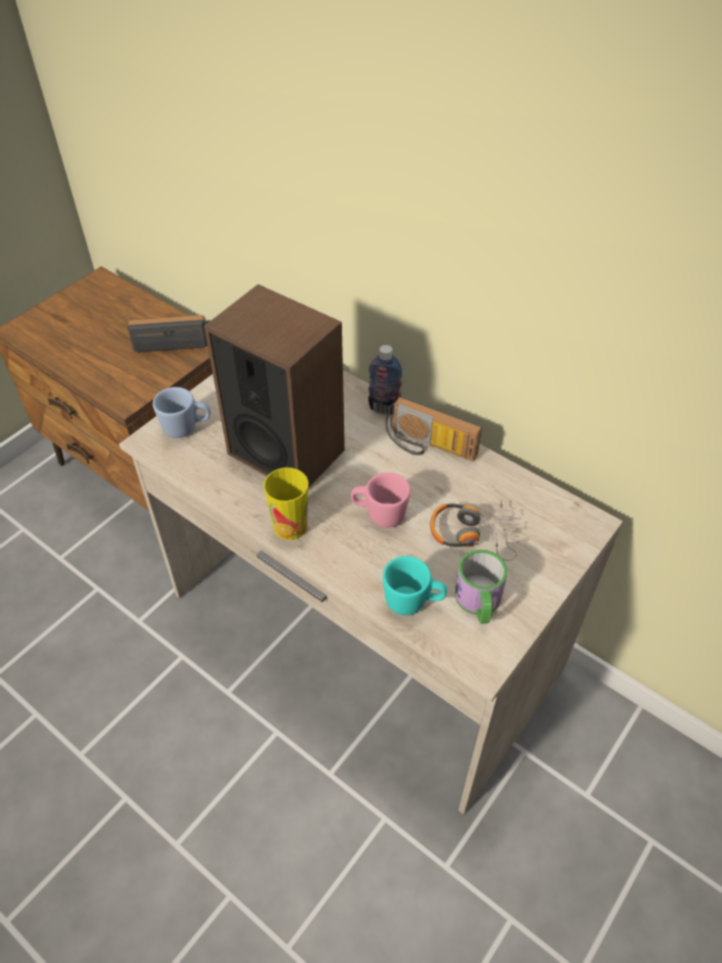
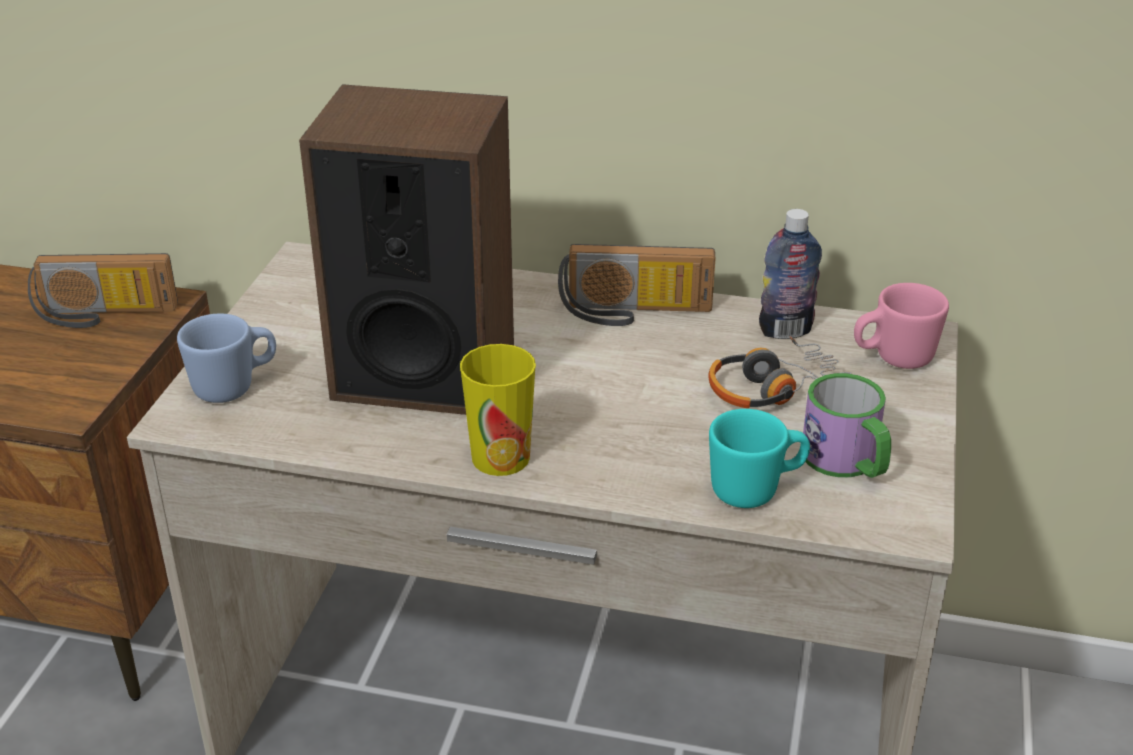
camera: 25 degrees left, 15 degrees down
(174, 341) = (104, 315): radio -> radio turned 150 degrees counterclockwise
(379, 514) = (626, 406): pink mug -> pink mug (893, 358)
(384, 408) = (535, 286): bottle -> bottle (785, 331)

